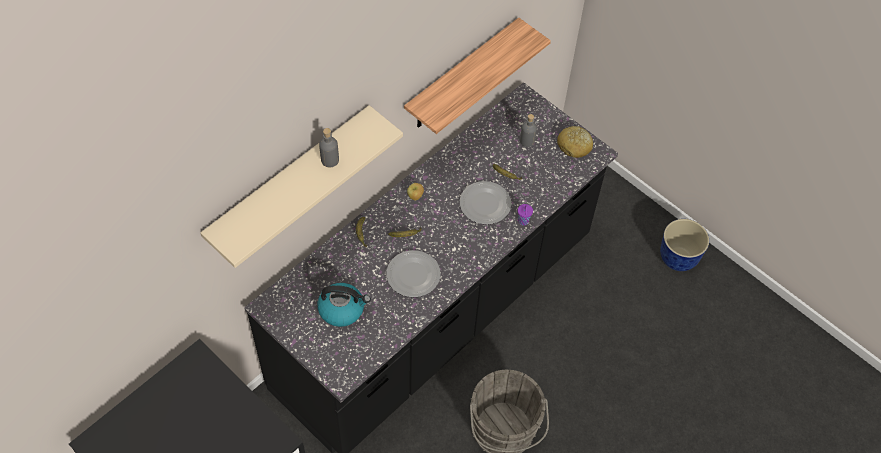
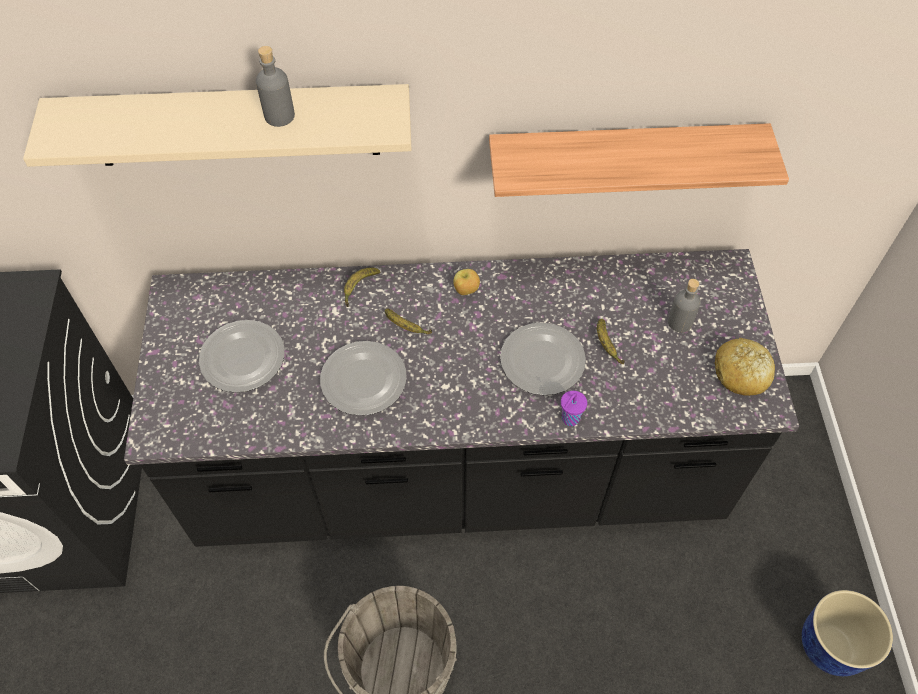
camera: 45 degrees right, 0 degrees up
(342, 309) = (243, 357): kettle -> plate

